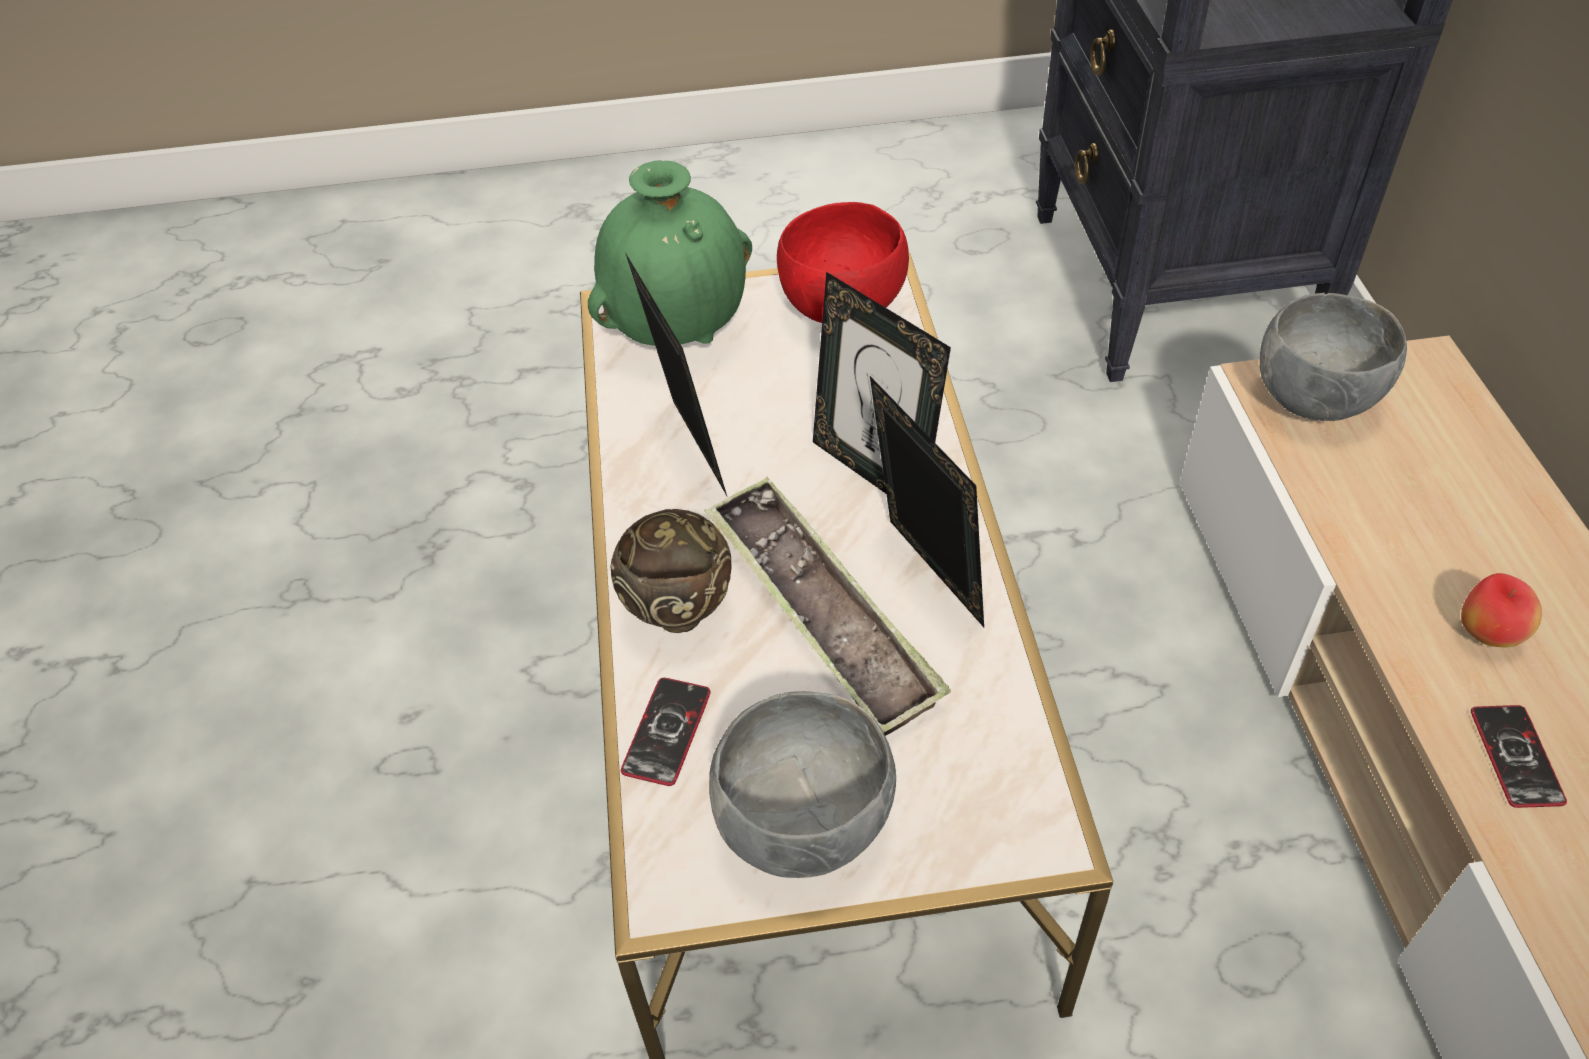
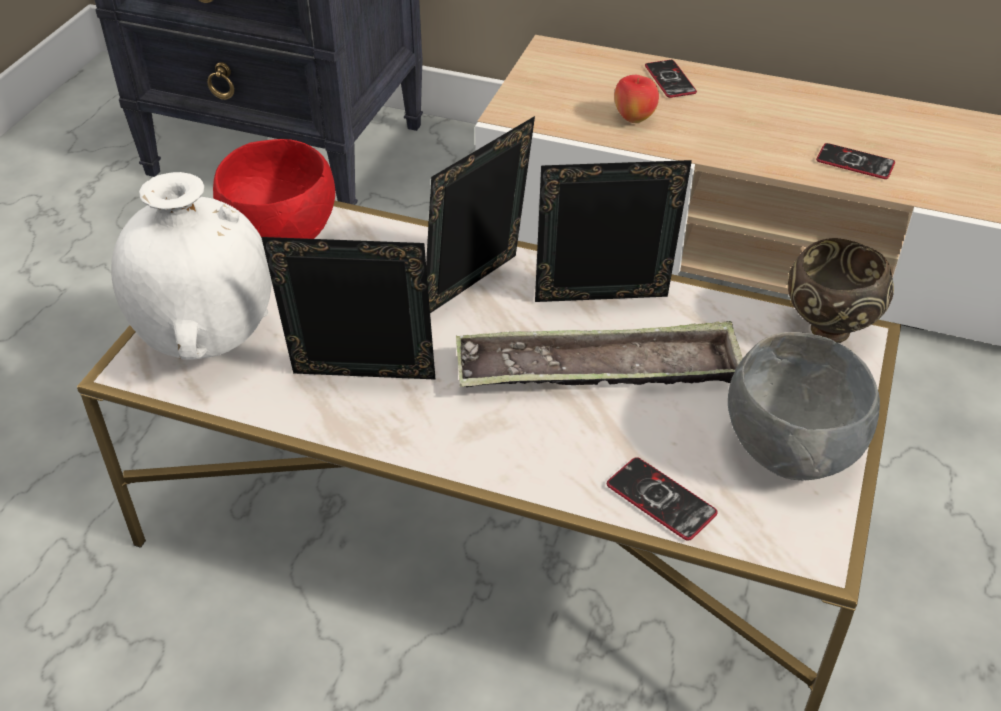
camera: 65 degrees left, 5 degrees down
(679, 612) = (541, 451): brown bowl -> brown bowl (826, 331)
(680, 331) = (208, 339): green vase -> white vase
(874, 472) = (478, 290): picture frame -> picture frame turned 150 degrees clockwise
(1313, 400) = (543, 102): grey bowl -> none
(1486, 634) = (768, 131): apple -> apple (634, 119)
(1494, 493) = (670, 80): none -> phone

